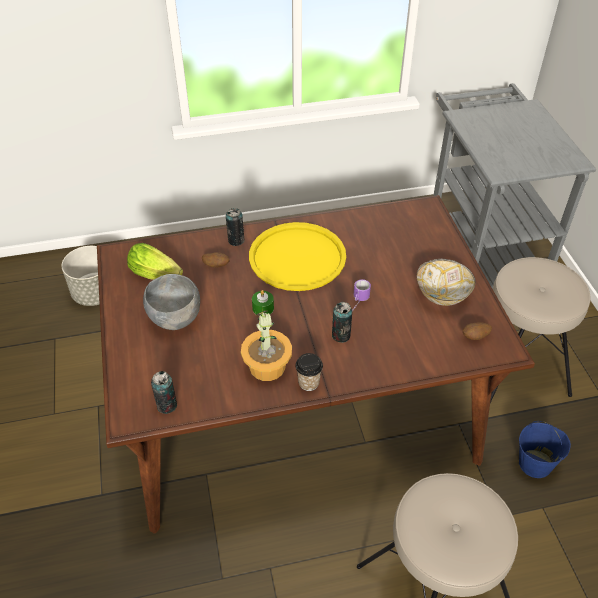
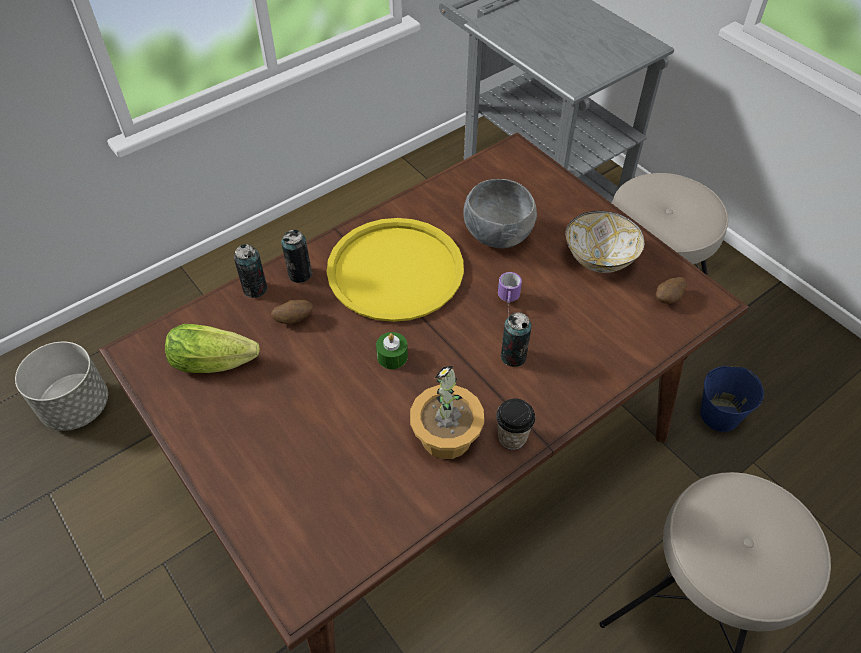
camera: 25 degrees left, 5 degrees up
(167, 405) = (344, 550): can -> can (255, 289)
(175, 318) = (280, 416): grey bowl -> grey bowl (497, 235)

